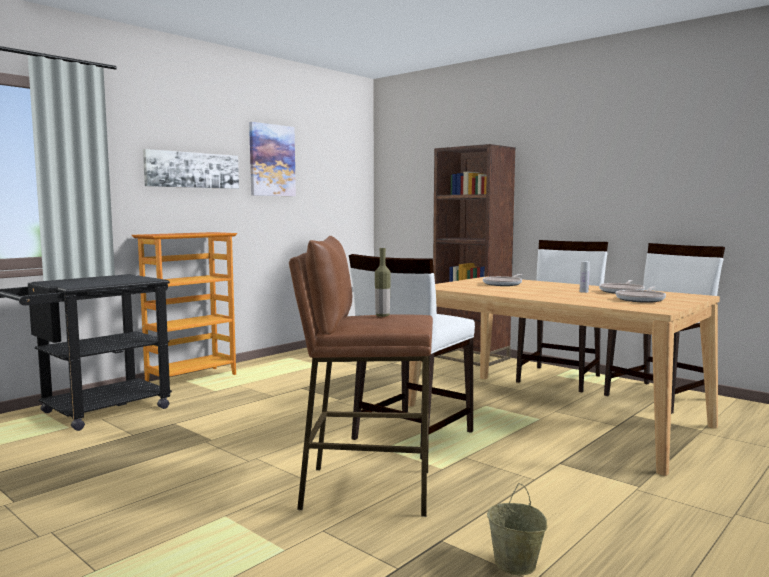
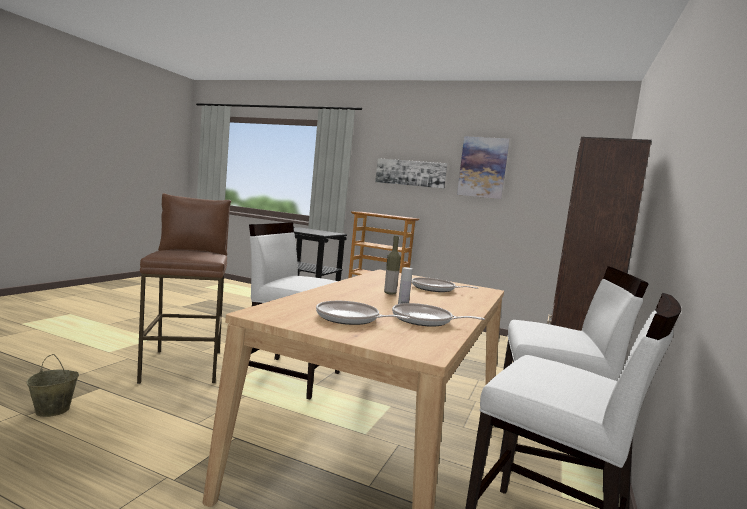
camera: 70 degrees right, 0 degrees up
(382, 315) = (201, 253): bottle -> bottle (390, 293)

